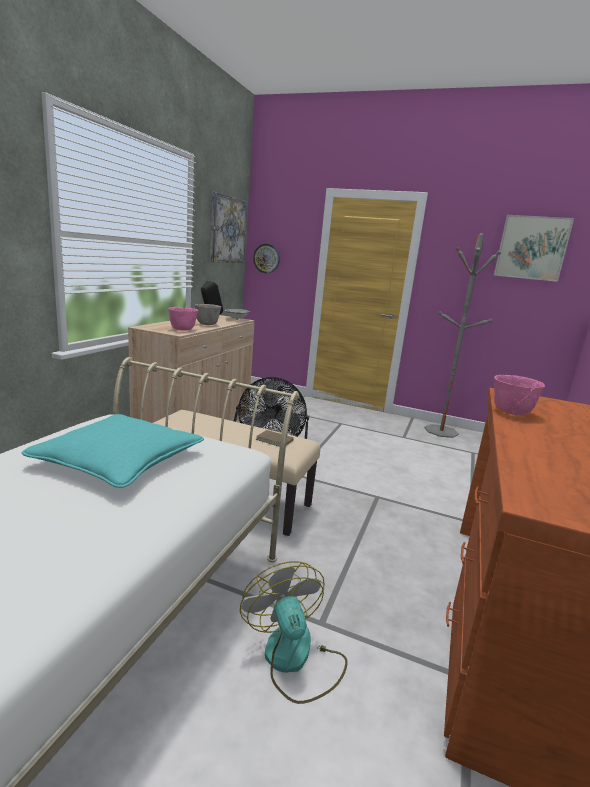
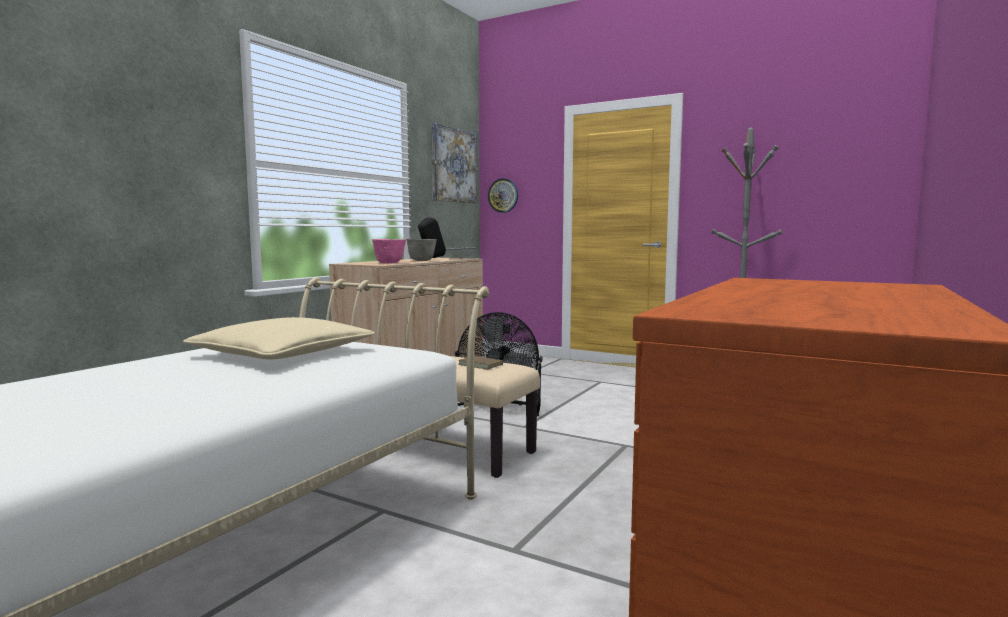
camera: 10 degrees right, 10 degrees down
(119, 459) = (283, 353): turquoise pillow -> beige pillow
(294, 659) = (470, 578): fan -> none
(511, 412) = (737, 285): pink bowl -> none
(532, 248) = (821, 138): picture -> none

